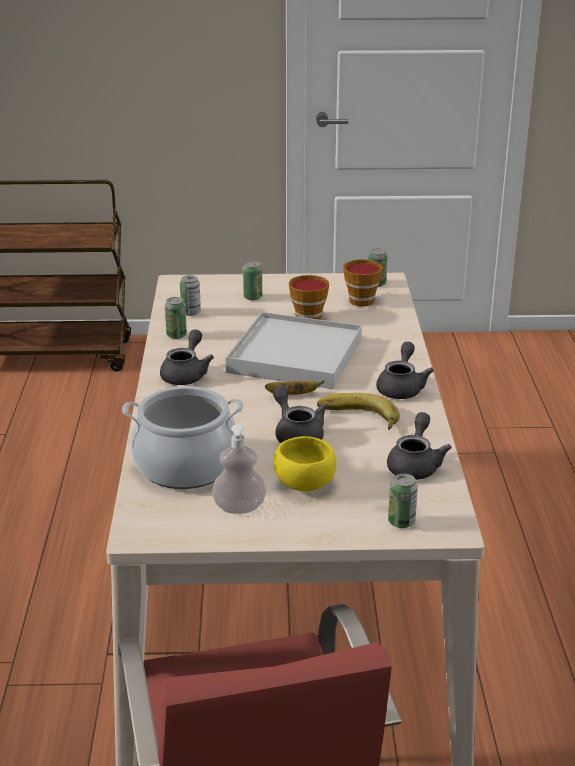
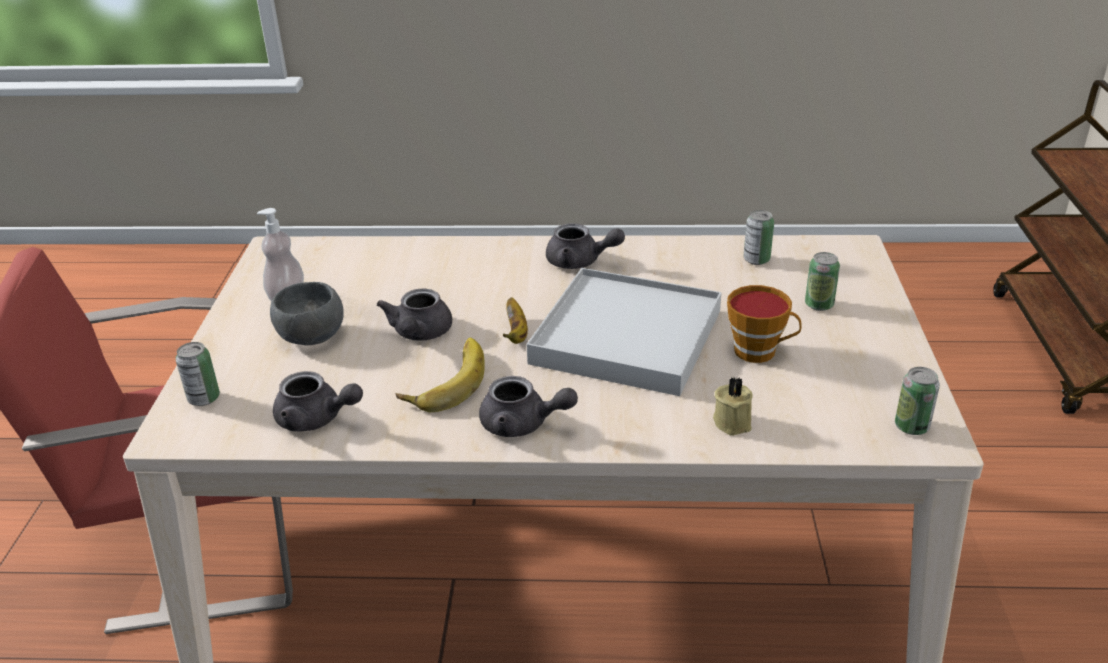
camera: 95 degrees right, 5 degrees up
(176, 335) = (685, 252): can -> none
(185, 465) = (378, 267): cooking pot -> none
(297, 434) = (419, 334): grey teapot -> grey teapot turned 120 degrees clockwise
(304, 485) = (309, 336): yellow bowl -> grey bowl
(360, 299) = (837, 405): cup -> none
(383, 326) = (733, 421): none -> beige candle

